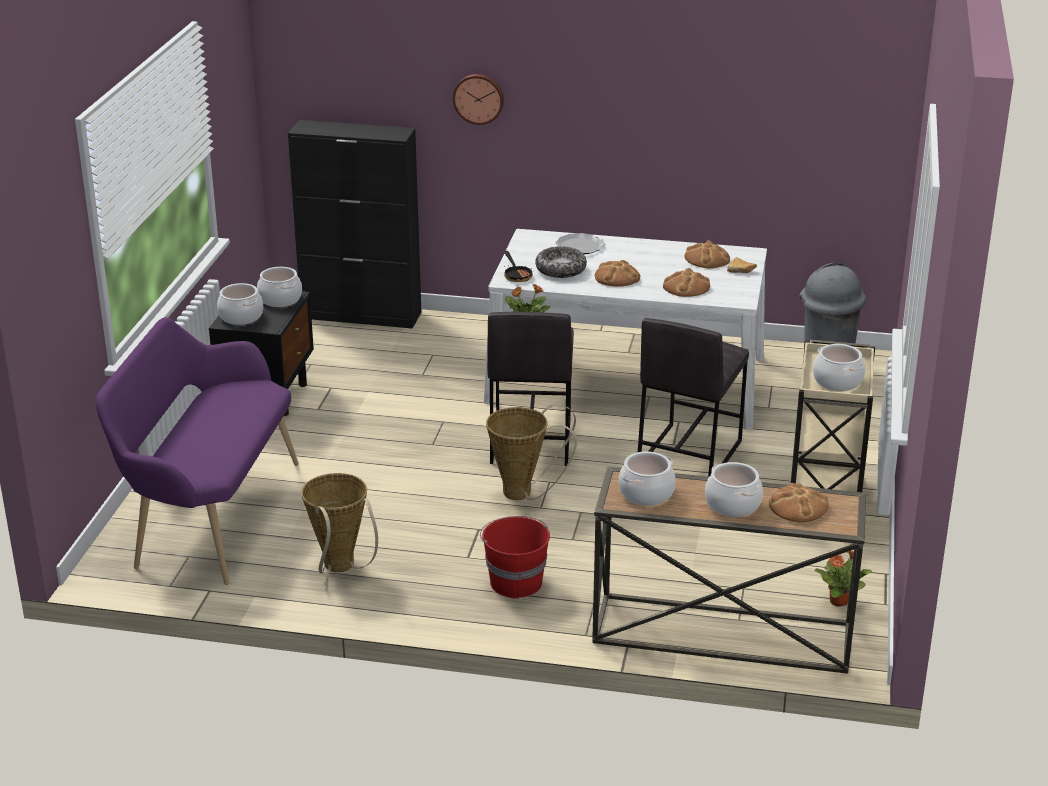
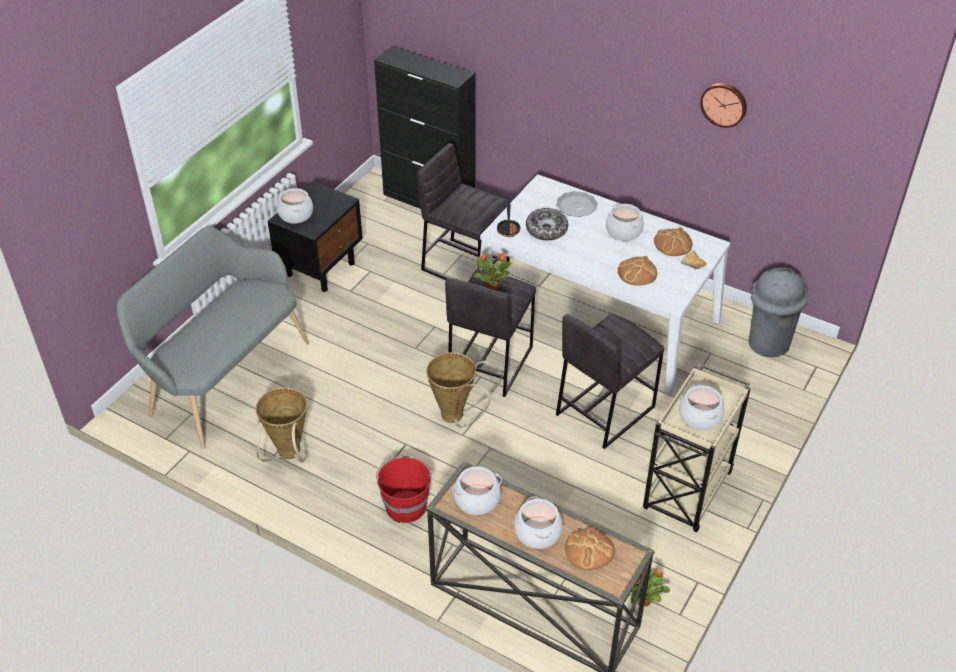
camera: 20 degrees right, 15 degrees up
(209, 515) = (223, 377): purple bench -> grey bench
(280, 299) = (333, 202): cooking pot -> cooking pot (624, 231)
(443, 362) = (465, 265): none -> grey stool
(479, 98) = (524, 61): wall clock -> wall clock (724, 104)
(616, 277) = (586, 248): bread -> none

